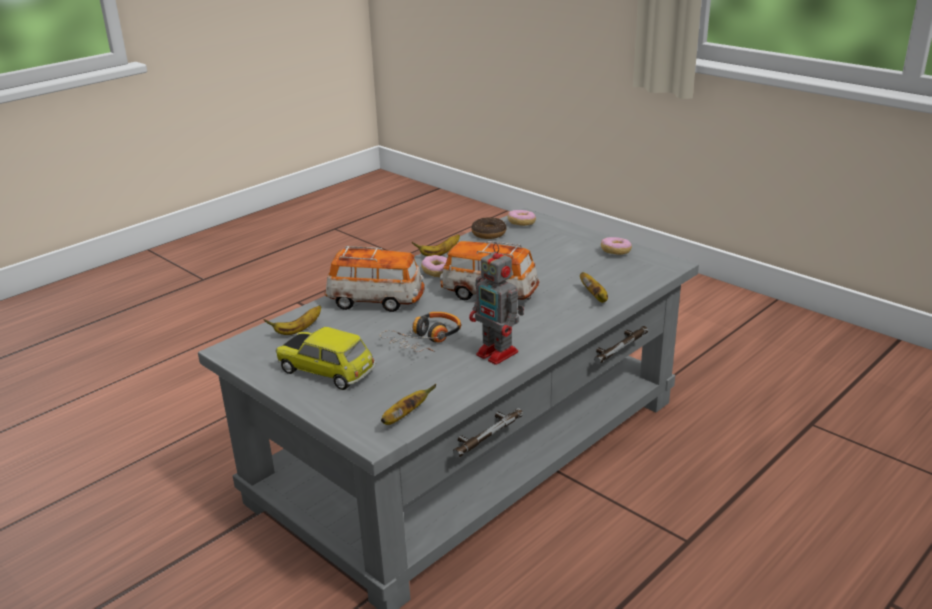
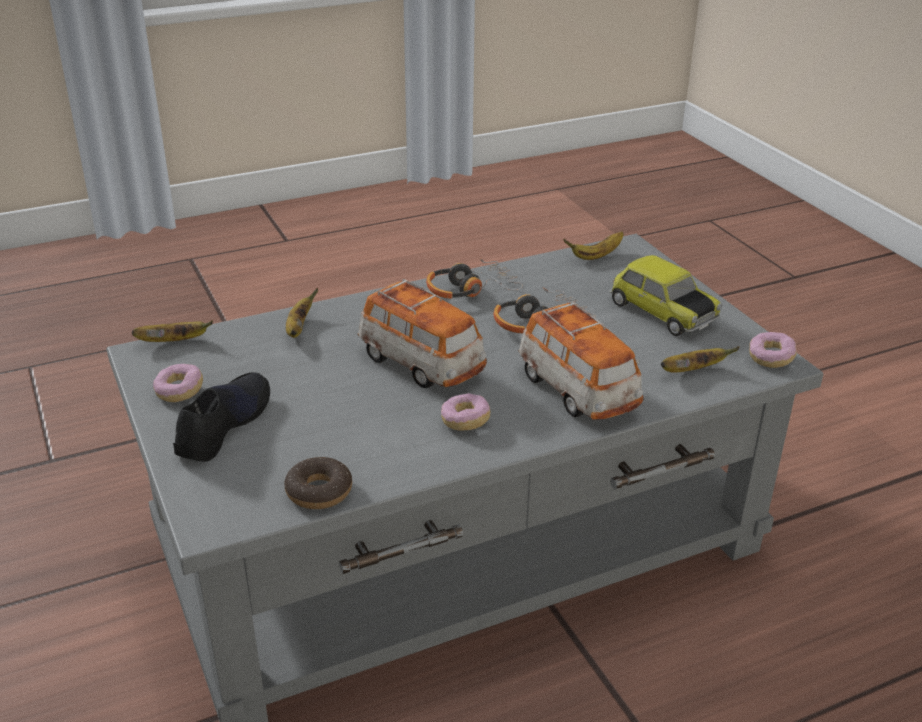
camera: 160 degrees left, 5 degrees up
(376, 301) = (577, 391): toy car -> toy car turned 150 degrees counterclockwise
(439, 254) = (437, 462): banana -> banana (175, 341)
(498, 354) = (470, 289): toy robot -> headphones
(521, 223) = (239, 502): donut -> donut (770, 358)
(569, 245) = (223, 425): none -> black shoe

